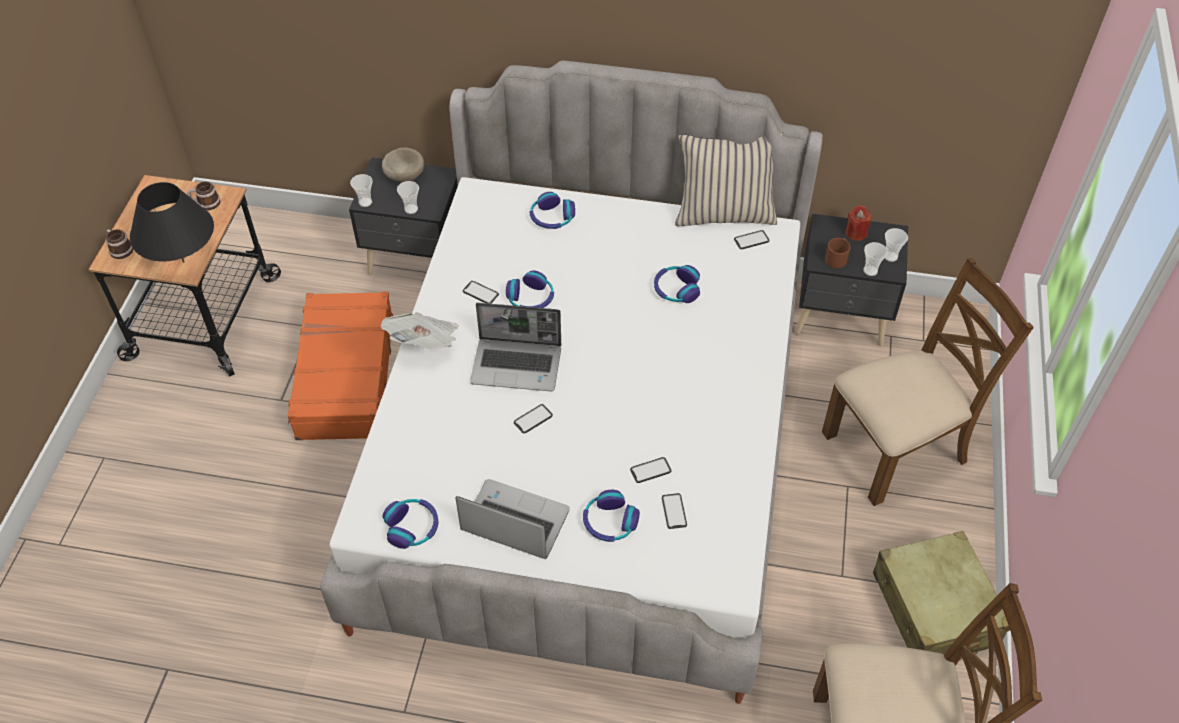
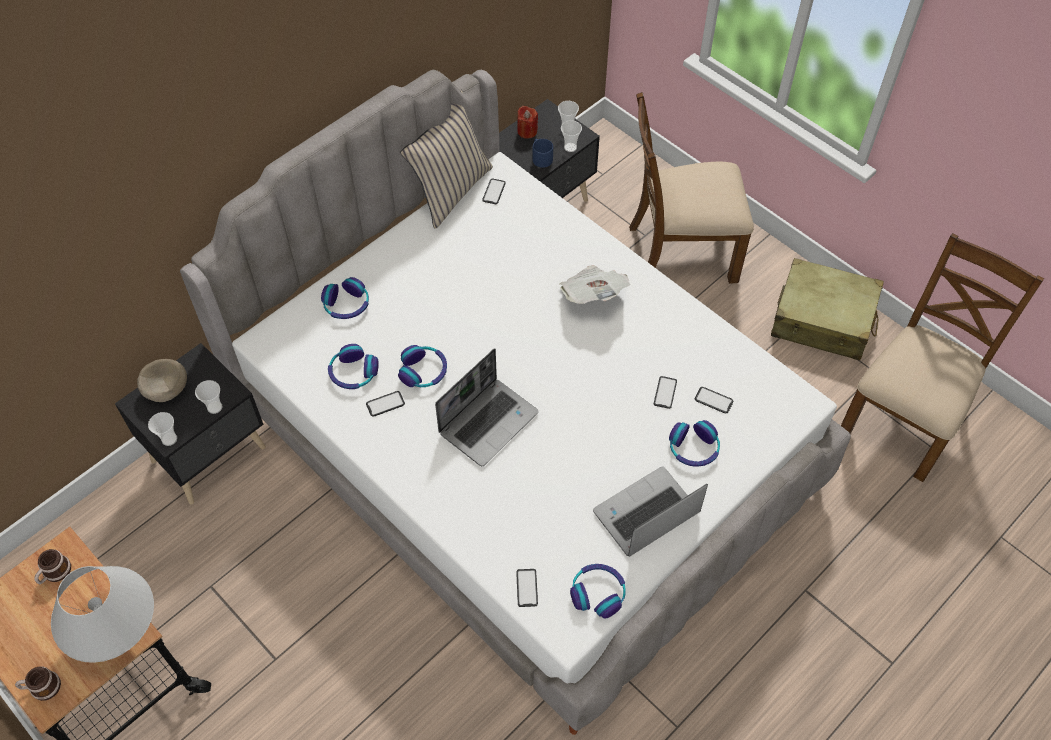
camera: 55 degrees left, 5 degrees up
(183, 262) = (119, 633): black table lamp -> white table lamp
(344, 377) = (296, 589): orange suitcase -> none
(425, 343) = (405, 477): newspaper -> newspaper (593, 295)
(533, 419) = (554, 443): phone -> phone (527, 588)
(676, 289) = (501, 269): headphones -> headphones (353, 373)
(836, 257) = (540, 157): brown mug -> blue mug
(896, 448) = (680, 252): brown chair -> brown chair turned 105 degrees counterclockwise

